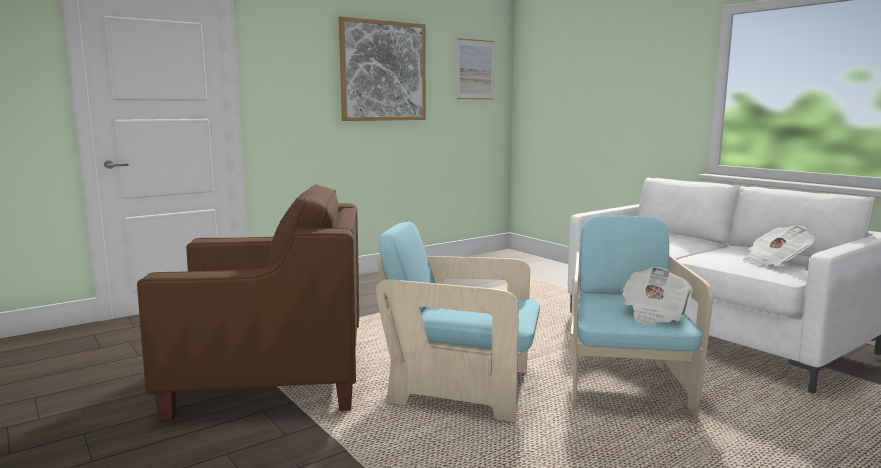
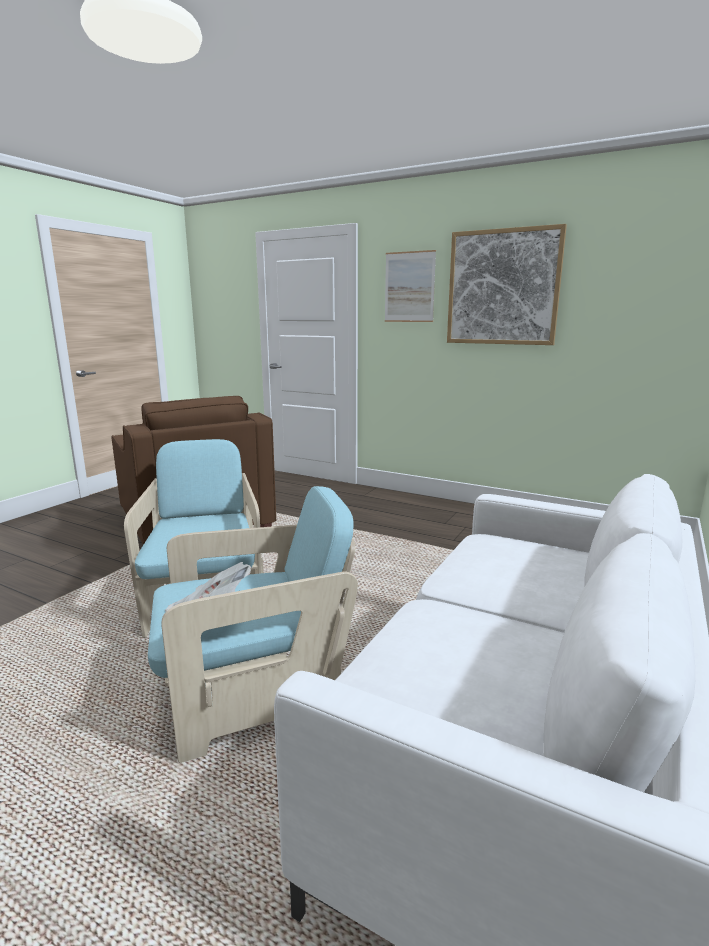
camera: 65 degrees right, 5 degrees up
(475, 69) = (656, 276): picture -> picture (409, 287)
(774, 262) = (446, 681): newspaper -> none

